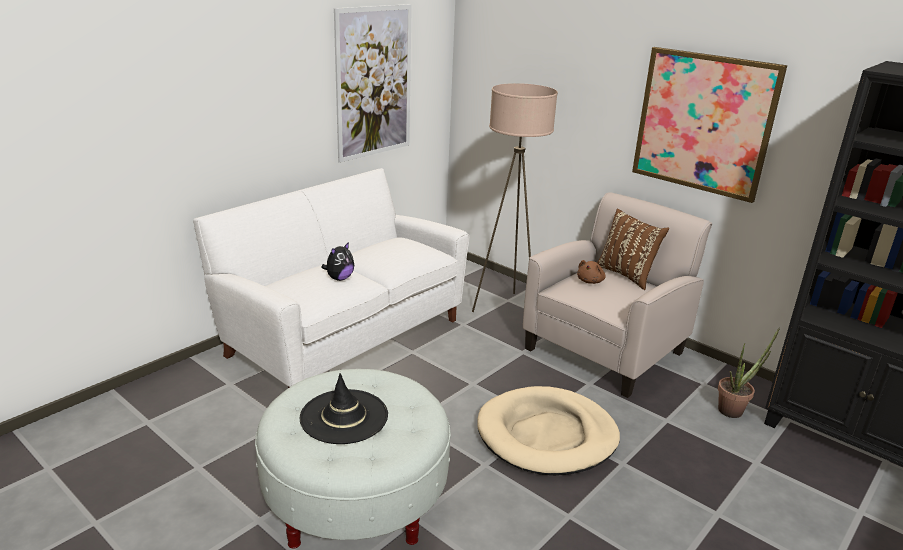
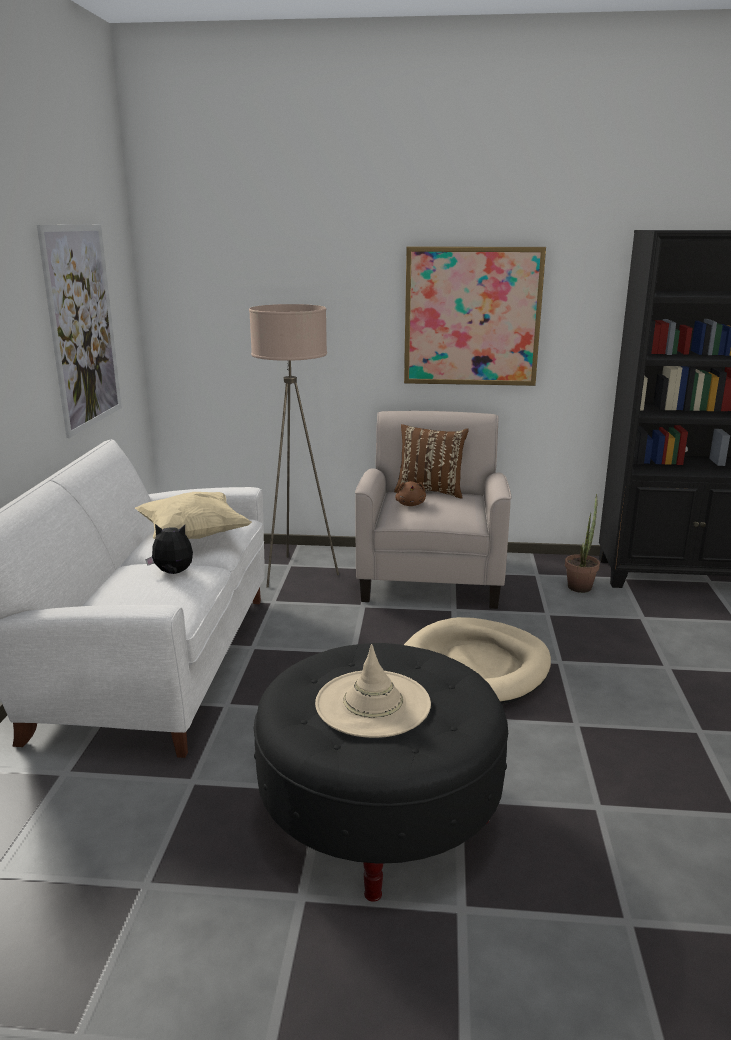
camera: 35 degrees left, 5 degrees down
(339, 278) = (173, 573): plush toy -> plush toy turned 90 degrees counterclockwise
(344, 417) = (373, 704): black hat -> beige hat
(356, 499) = (379, 814): white ottoman -> black ottoman
(386, 255) = (193, 536): none -> beige pillow

